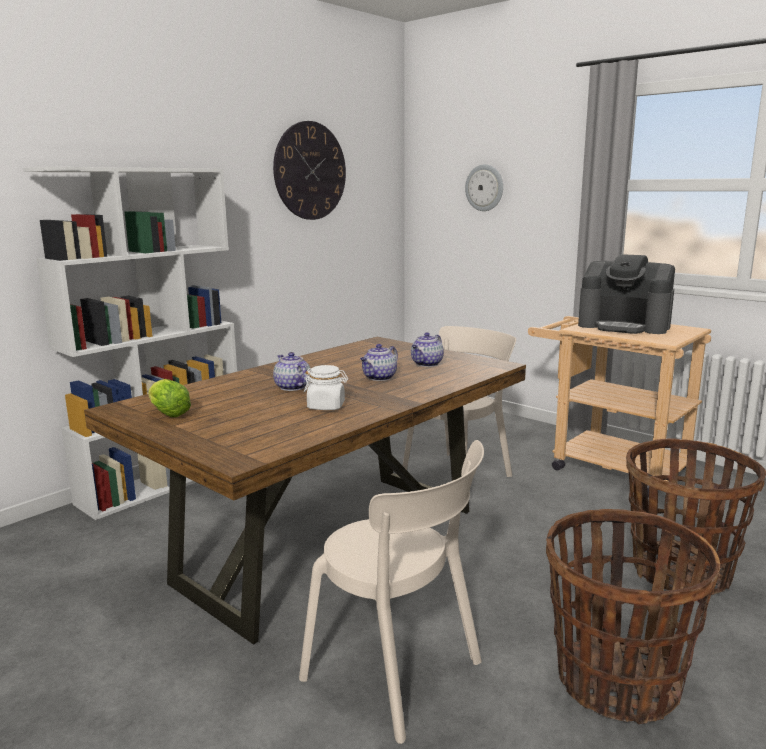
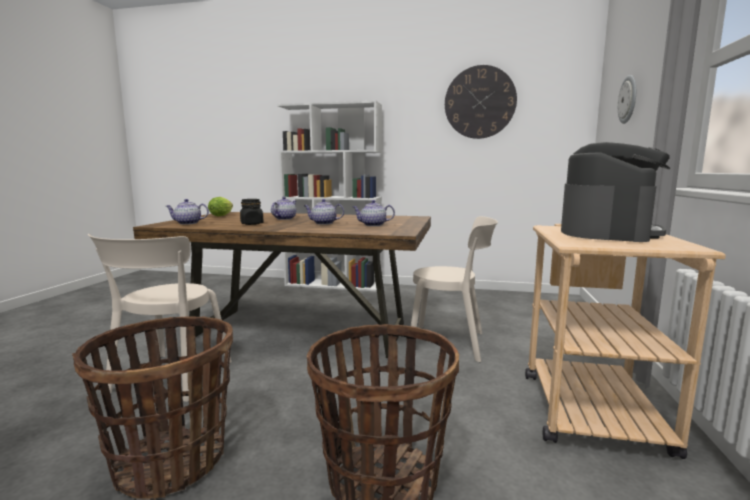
camera: 60 degrees right, 5 degrees down
(252, 439) = (187, 223): none -> teapot
(326, 406) = (252, 224): white jar -> black jar
(624, 326) = (608, 232): coffee machine -> coffee machine turned 150 degrees counterclockwise

